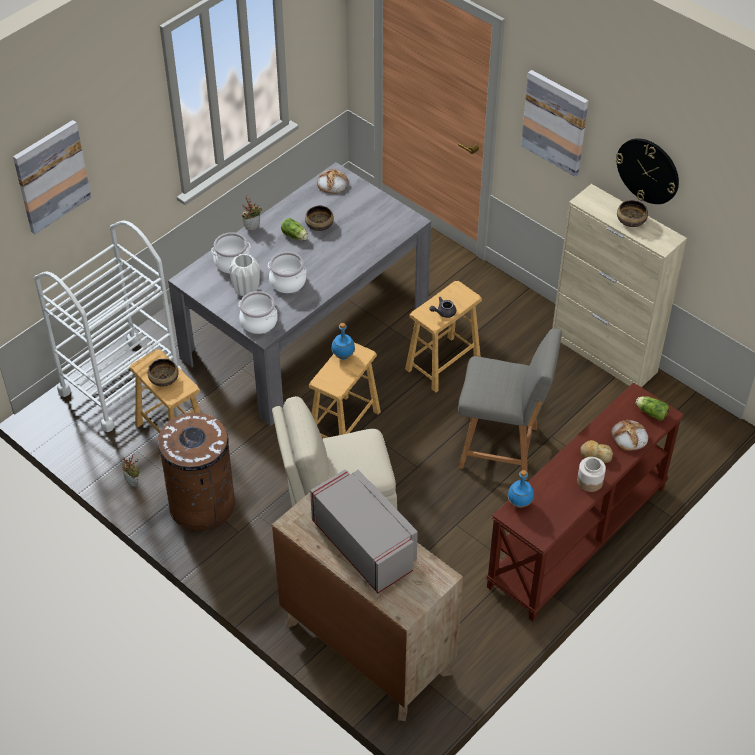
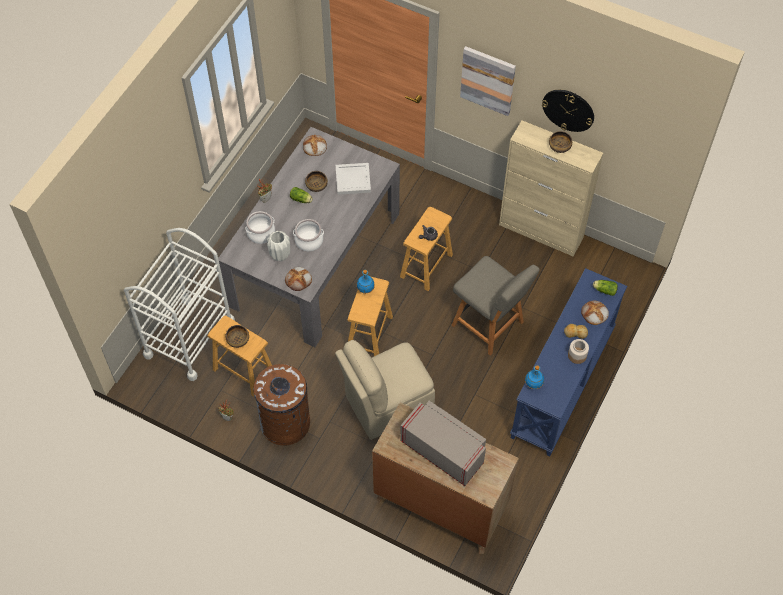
camera: 15 degrees left, 10 degrees up
(51, 176) = (125, 214): picture -> none
(259, 321) = (298, 280): cooking pot -> bread
(366, 226) = (352, 179): none -> white tray
(502, 448) = (489, 325): grey chair -> grey chair turned 45 degrees clockwise
(578, 538) = (563, 384): brown console table -> blue console table

